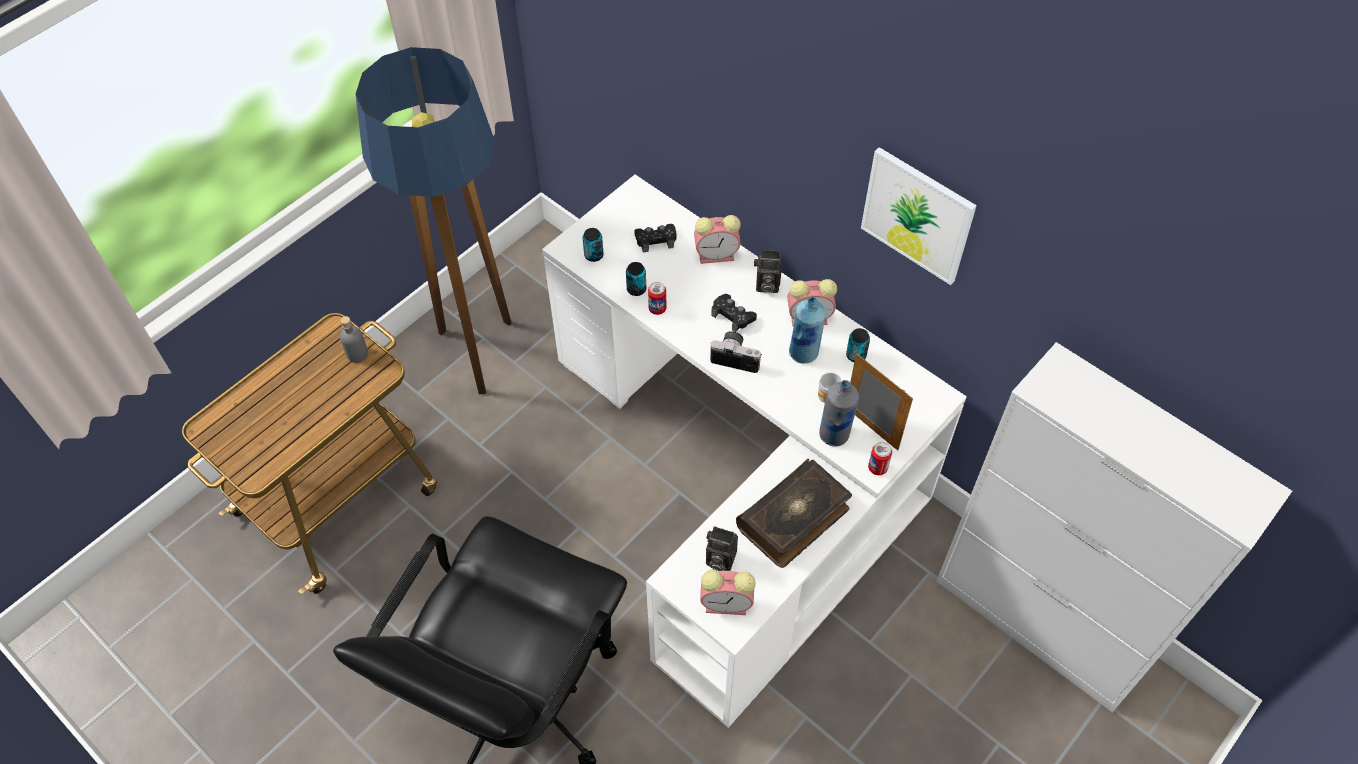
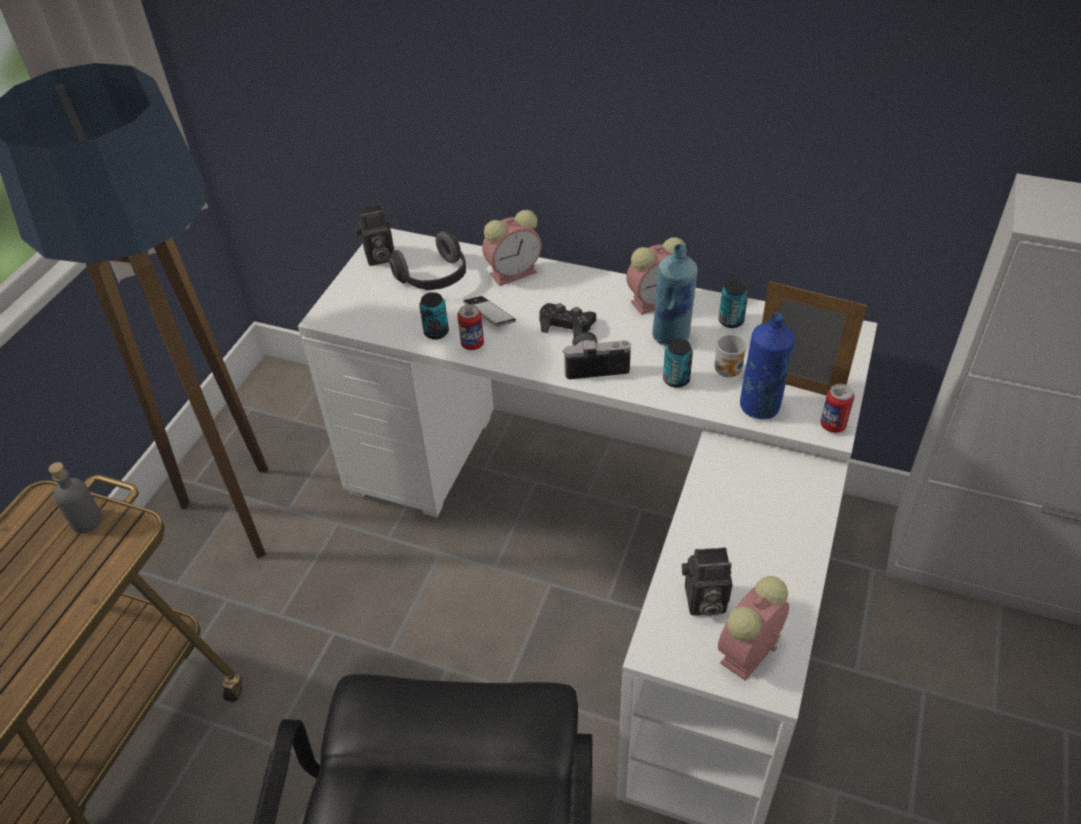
camera: 20 degrees left, 10 degrees down
(593, 255) = (366, 314): can -> can (676, 379)
(656, 240) = (434, 278): black game controller -> headphones
(681, 287) = (489, 315): none -> phone
(728, 604) = (748, 654): alarm clock -> alarm clock turned 150 degrees clockwise
(766, 285) = (587, 285): camera -> camera (378, 257)
(794, 519) = (767, 520): book -> none
(834, 434) = (760, 407): grey bottle -> blue bottle
(917, 215) = (785, 88): picture -> none

